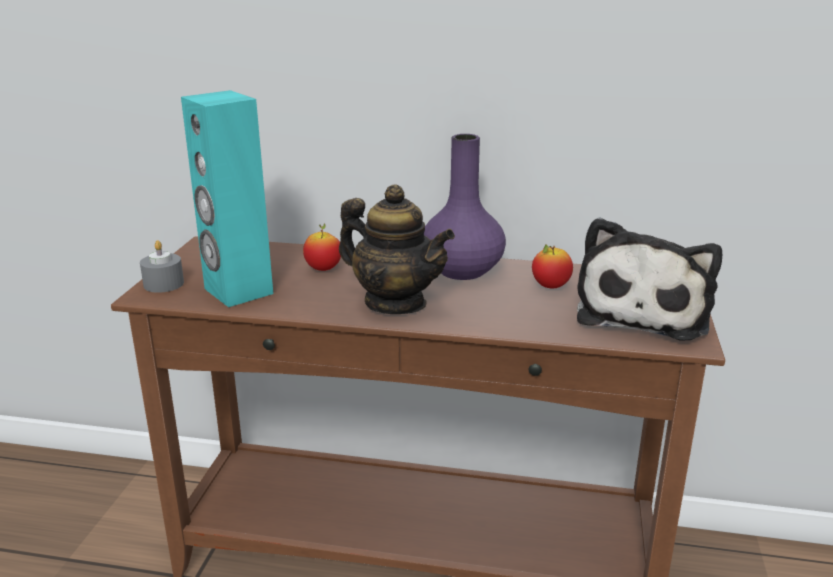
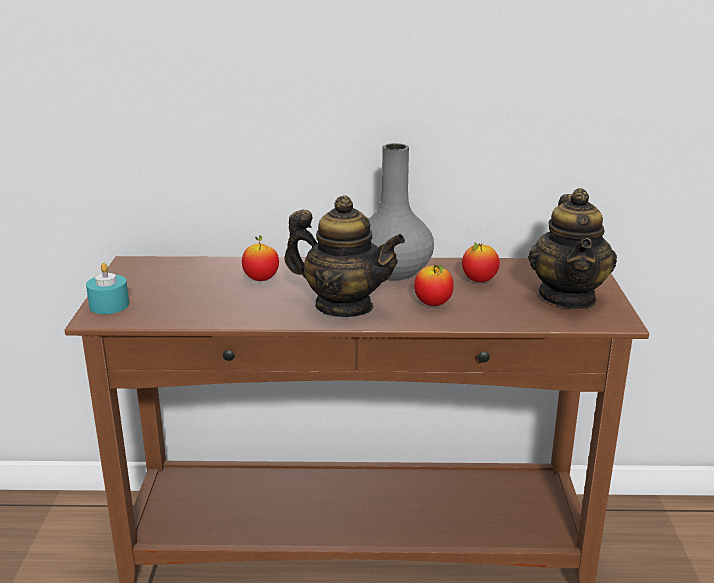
camera: 10 degrees left, 0 degrees up
(163, 284) = (109, 305): grey candle -> turquoise candle
(237, 291) = (187, 307): turquoise speaker -> none
(463, 271) = (394, 272): purple vase -> grey vase
(491, 308) = (433, 304): none -> apple
(643, 312) = (568, 297): plush toy -> teapot

